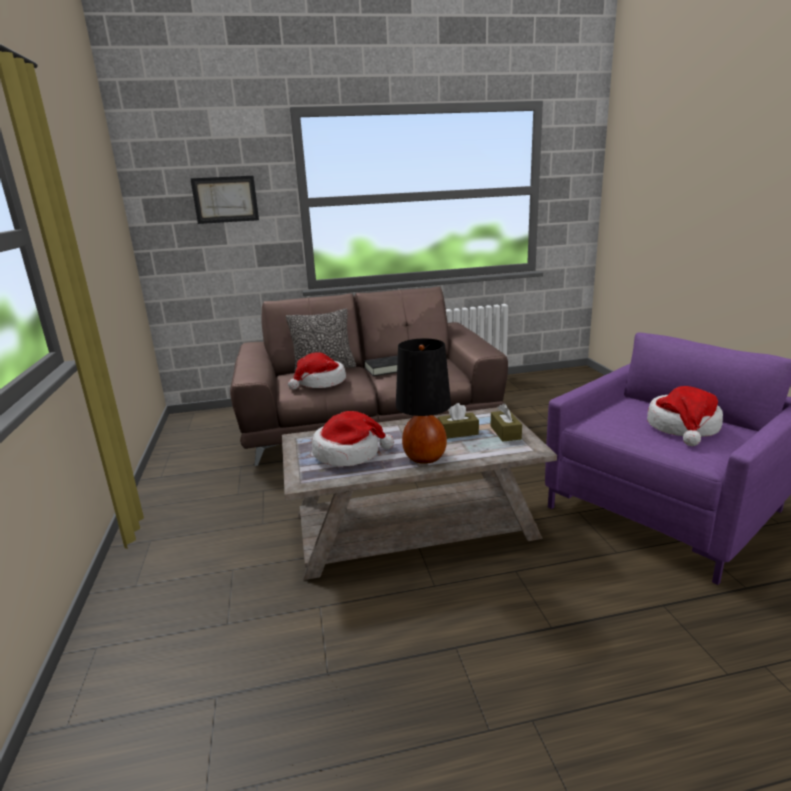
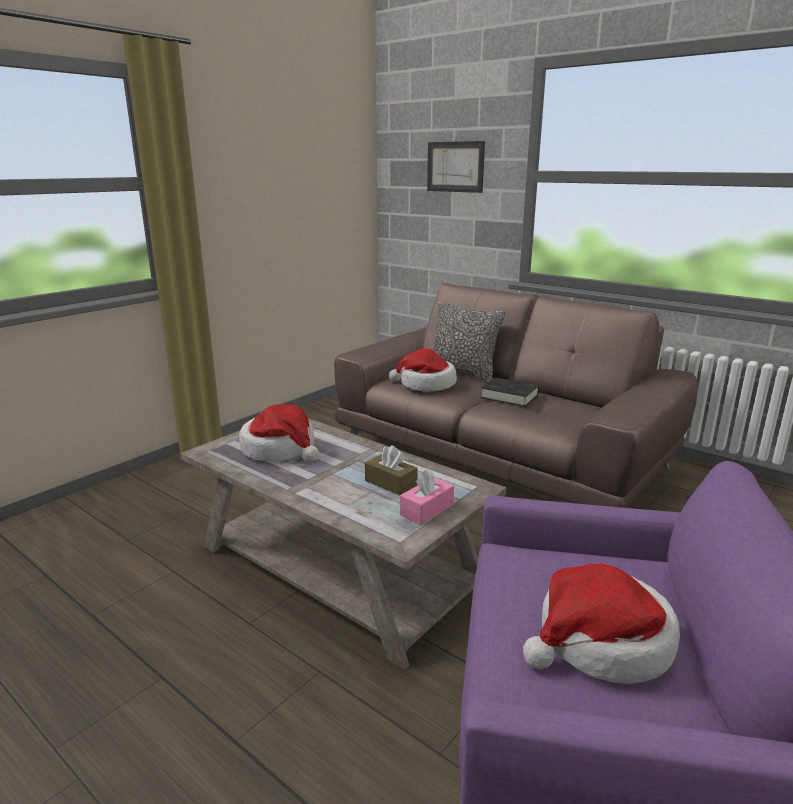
camera: 50 degrees right, 0 degrees up
(424, 457) = (310, 485): black table lamp -> none
(505, 432) = (427, 510): brown tissue box -> pink tissue box

